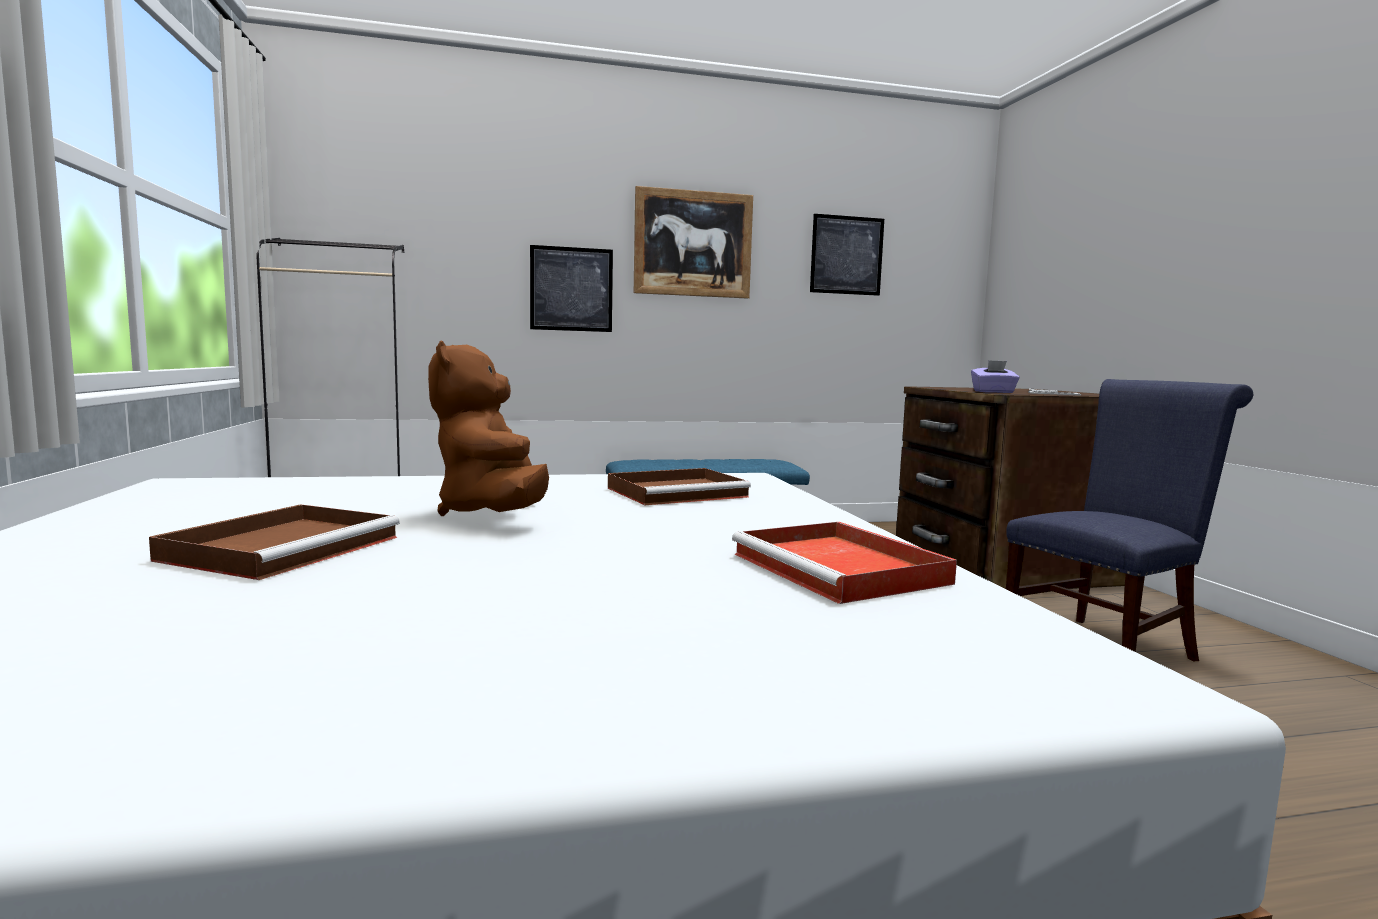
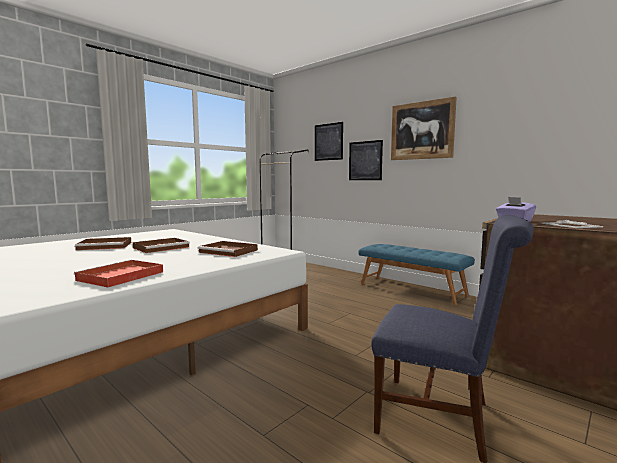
camera: 55 degrees right, 0 degrees up
(494, 514) = (162, 247): brown plush toy -> brown tray
(846, 255) = (525, 121): picture -> picture (328, 142)

